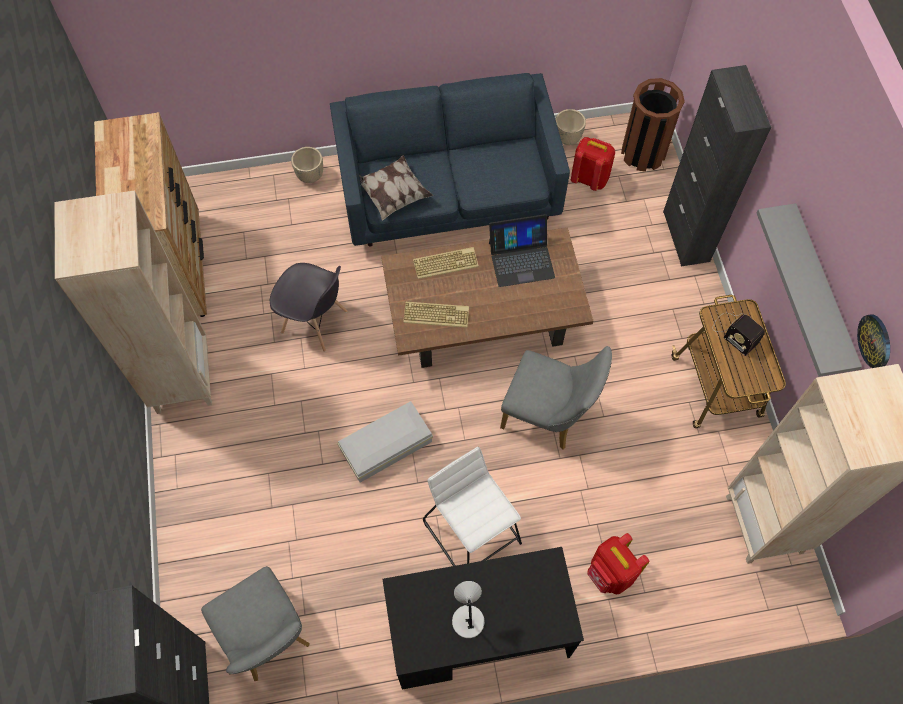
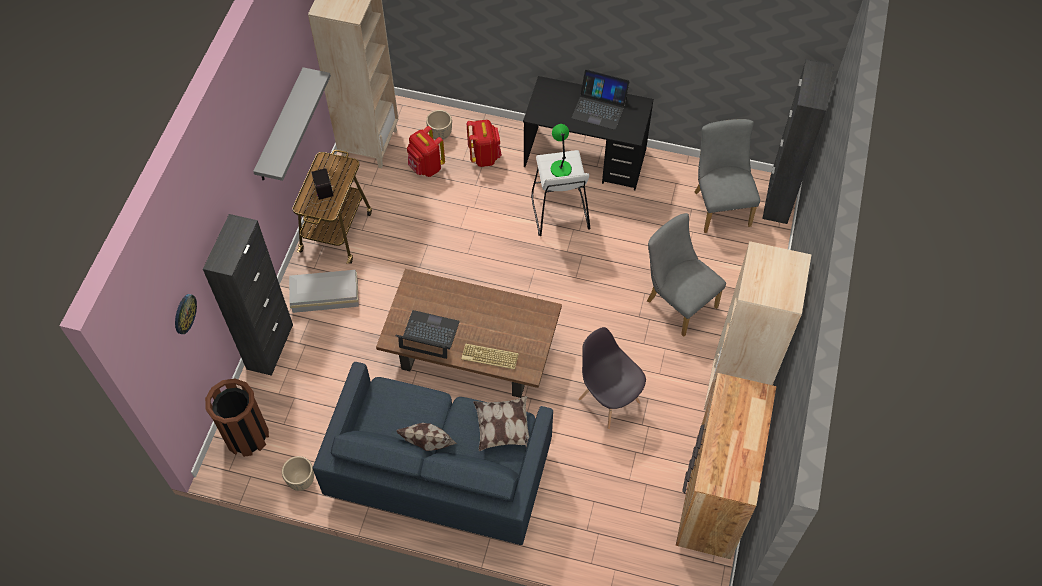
camera: 155 degrees left, 5 degrees down
(310, 176) = (556, 546): beige planter -> beige planter (440, 135)
(388, 446) = (592, 286): white storage box -> white storage box (324, 295)
(437, 314) = (518, 320): keyboard -> none
(455, 153) = (429, 447): none -> pillow
(467, 619) = (599, 108): grey table lamp -> laptop
(478, 508) = (560, 168): none -> green table lamp
(548, 416) = (466, 260): grey chair -> grey chair (677, 301)
(589, 178) = (310, 432): red backpack -> red backpack (426, 167)
(875, 341) = (296, 51): wall clock -> wall clock (184, 313)

